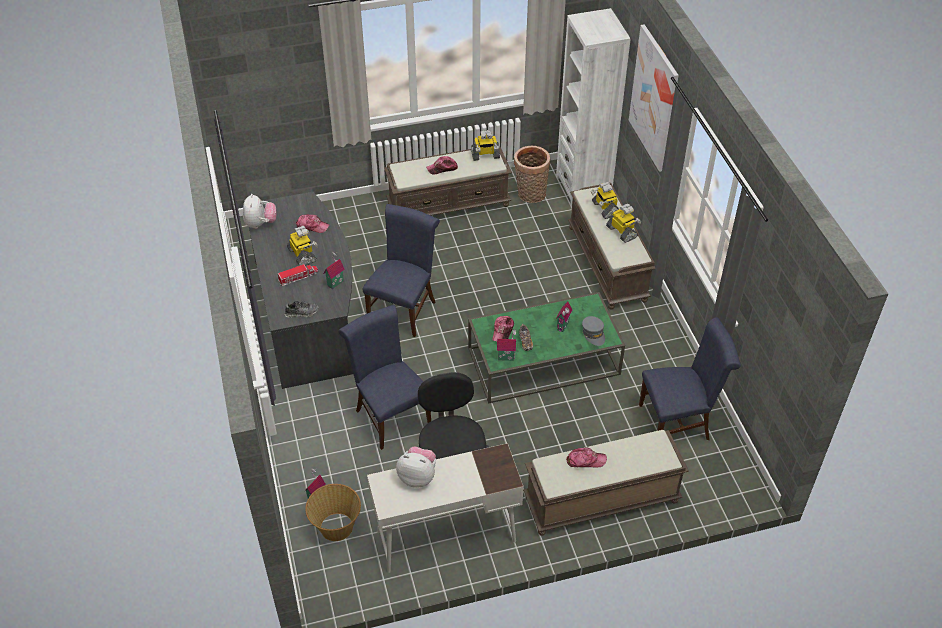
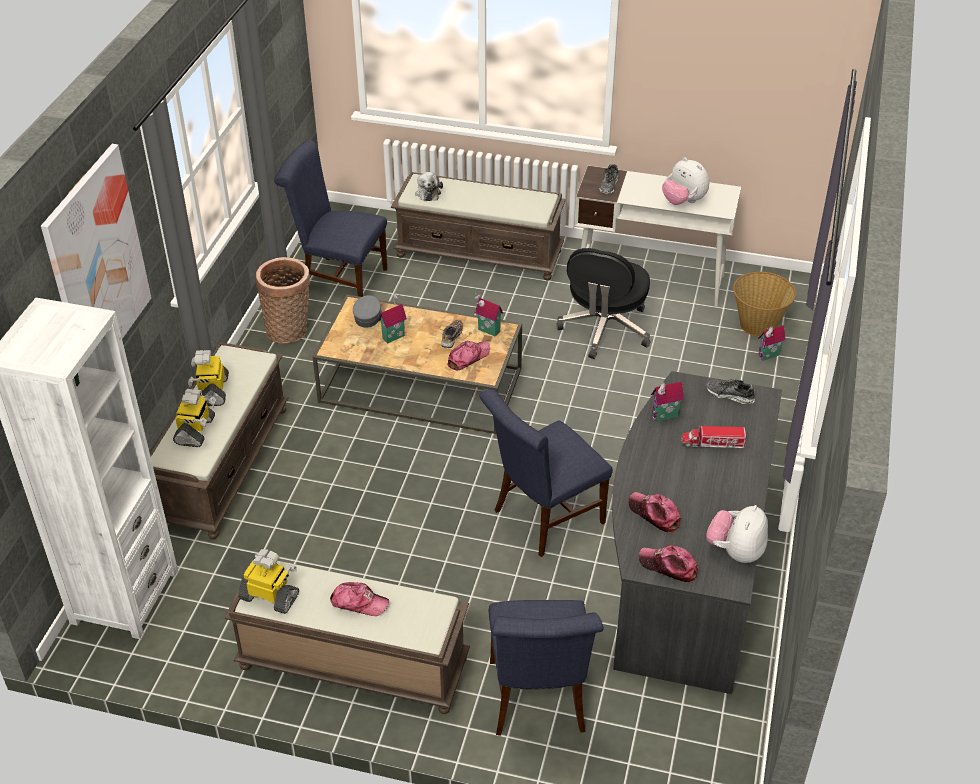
camera: 150 degrees left, 5 degrees down
(303, 255) = (691, 473): toy robot -> none
(390, 414) = (642, 401): blue chair -> blue chair (538, 702)
(489, 468) = (609, 185): none -> shoe
(530, 195) = (214, 621): basket -> basket (289, 330)
(543, 361) = (420, 386): green coffee table -> brown coffee table
(585, 460) = (496, 204): cap -> cap (668, 566)
(649, 449) = (428, 192): none -> plush toy

